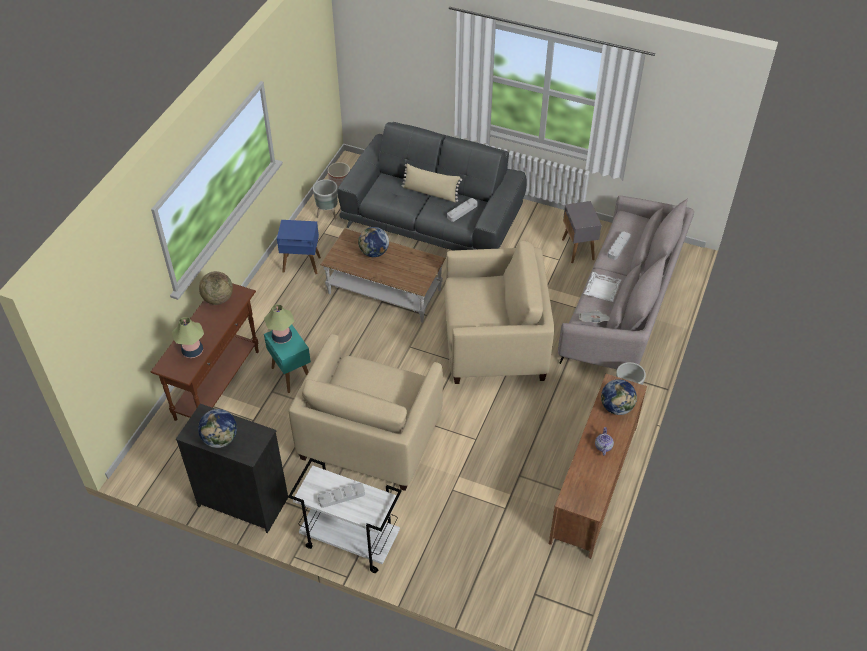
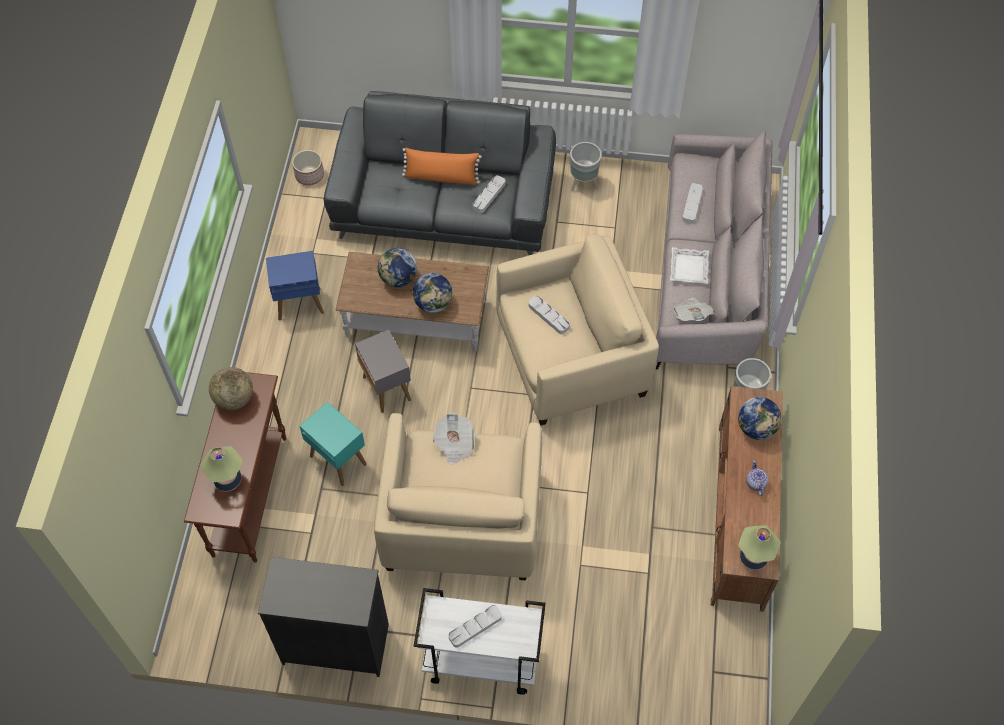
camera: 15 degrees left, 10 degrees up
(220, 439) = (314, 599): globe -> globe (433, 303)
(282, 337) = (324, 424): table lamp -> table lamp (753, 557)
(328, 215) = (310, 225): grey planter -> grey planter (583, 183)
(374, 370) = (454, 444): none -> newspaper
(430, 193) = (441, 177): beige pillow -> orange pillow
(477, 297) = (548, 316): none -> grey tray
(578, 250) = (634, 209): grey side table -> grey side table (387, 389)

